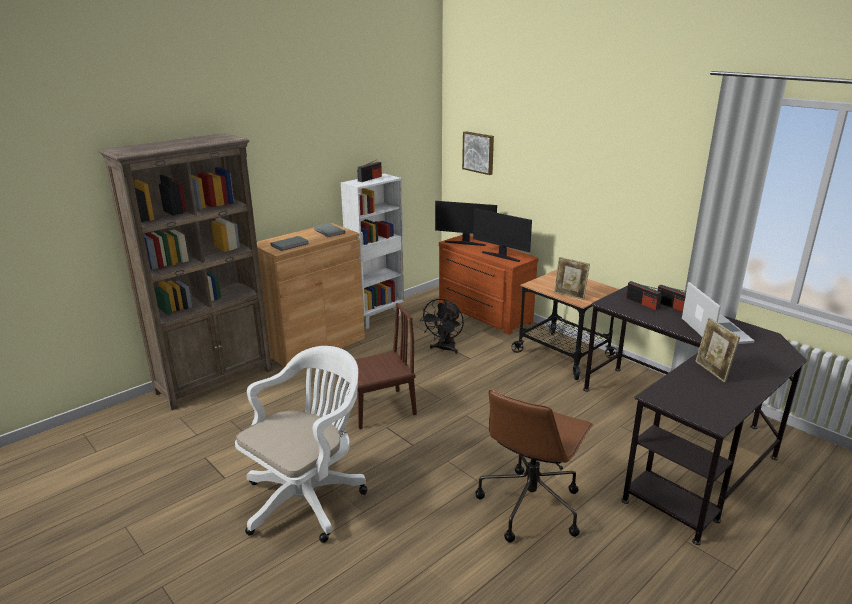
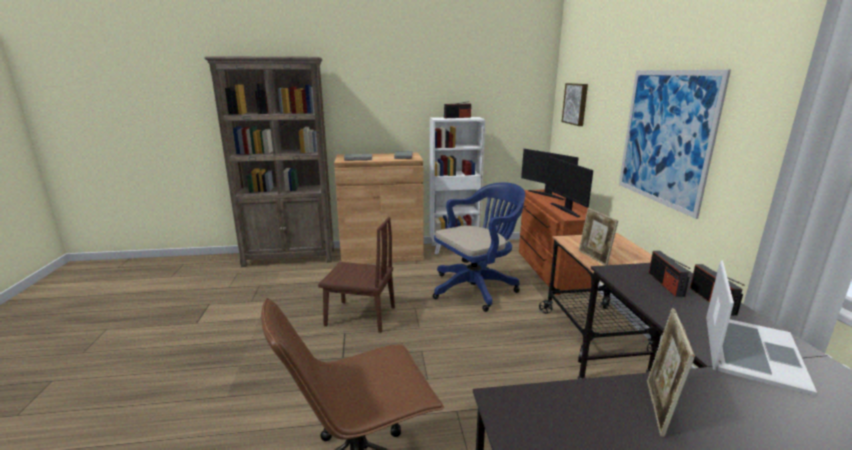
camera: 35 degrees right, 5 degrees down
(308, 497) = (215, 363): white office chair -> none
(444, 349) = (477, 288): black fan -> blue office chair
(594, 190) = (665, 137): none -> picture

